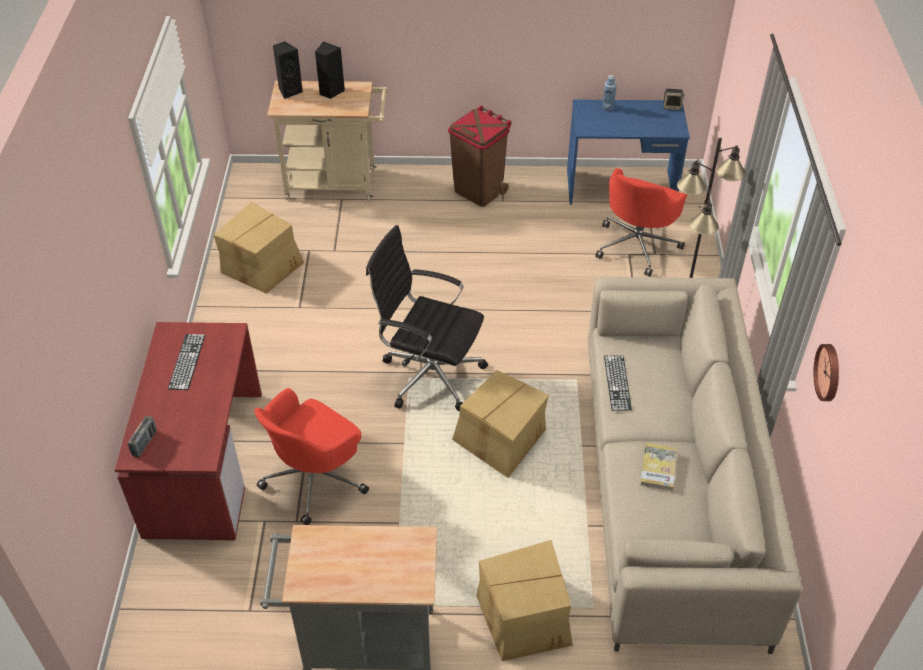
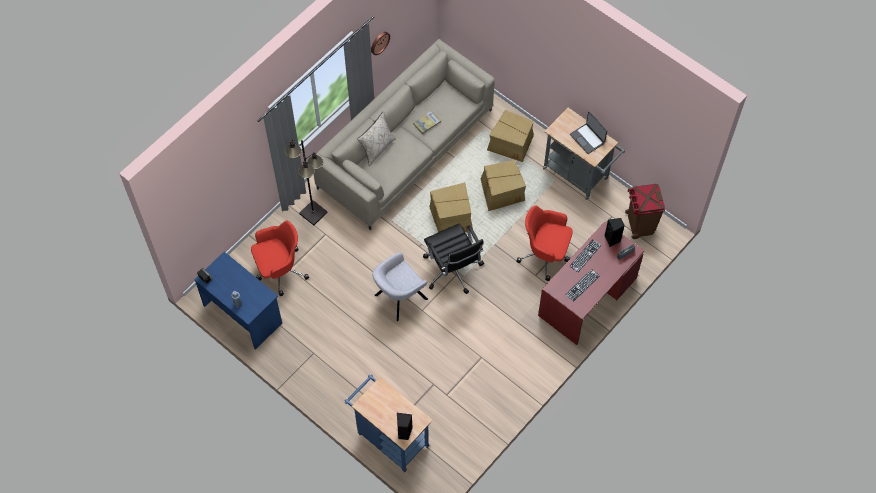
camera: 140 degrees left, 15 degrees up
(262, 265) = (479, 402): cardboard box -> cardboard box (501, 191)
(315, 478) = (545, 254): red office chair -> red office chair turned 150 degrees counterclockwise
(330, 92) = (382, 414): black speaker -> black speaker (612, 239)
(337, 184) = (389, 437): beige cart -> blue cart
(345, 567) = (587, 138): none -> laptop
(466, 303) = (399, 298): none -> grey armchair
(478, 191) = (318, 370): brown trash can -> brown trash can (640, 225)
(617, 382) = (402, 166): keyboard -> keyboard (585, 255)
(681, 383) = (377, 148): none -> beige pillow

